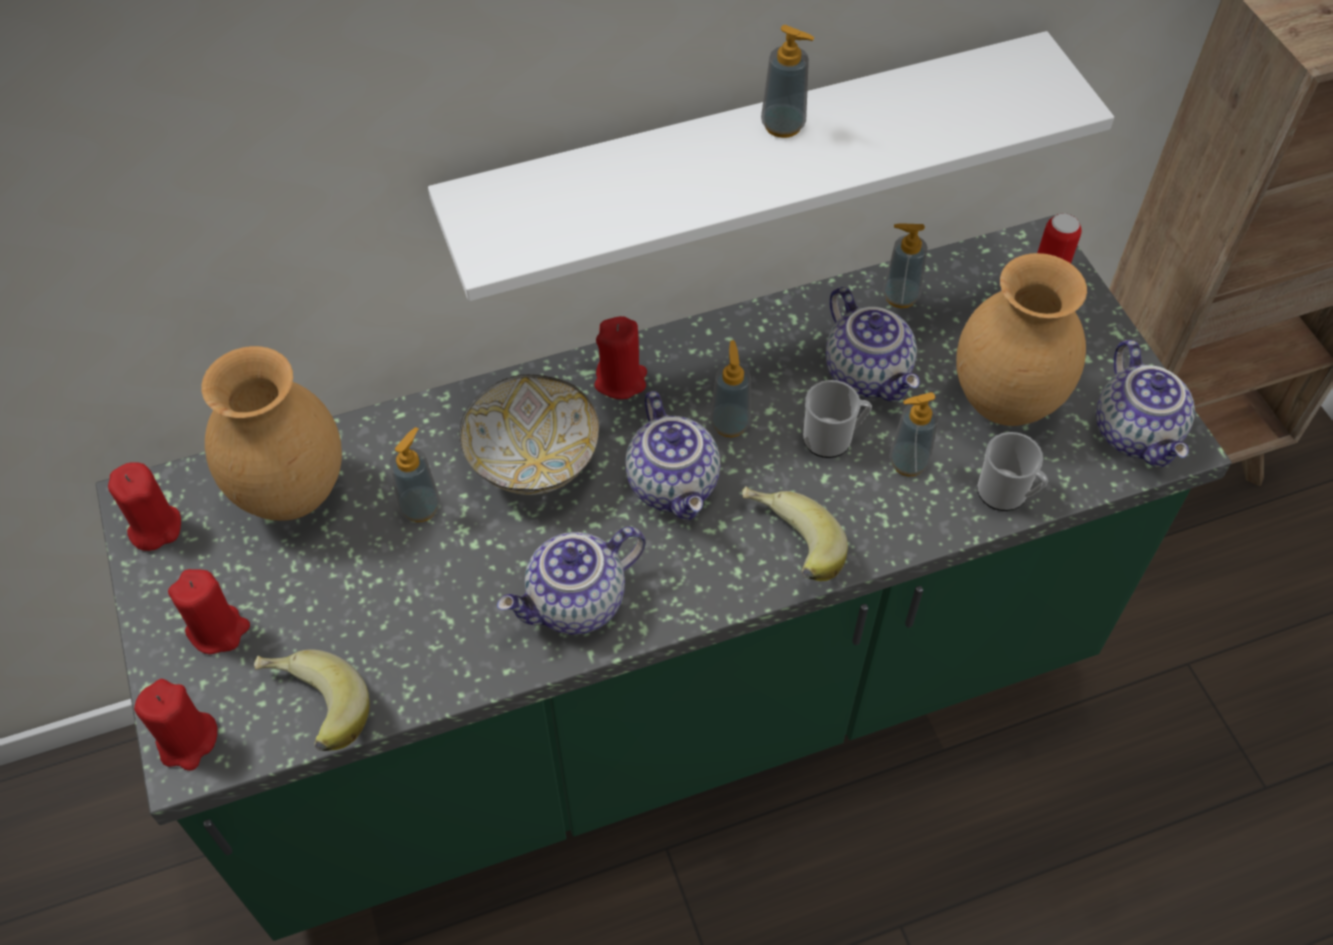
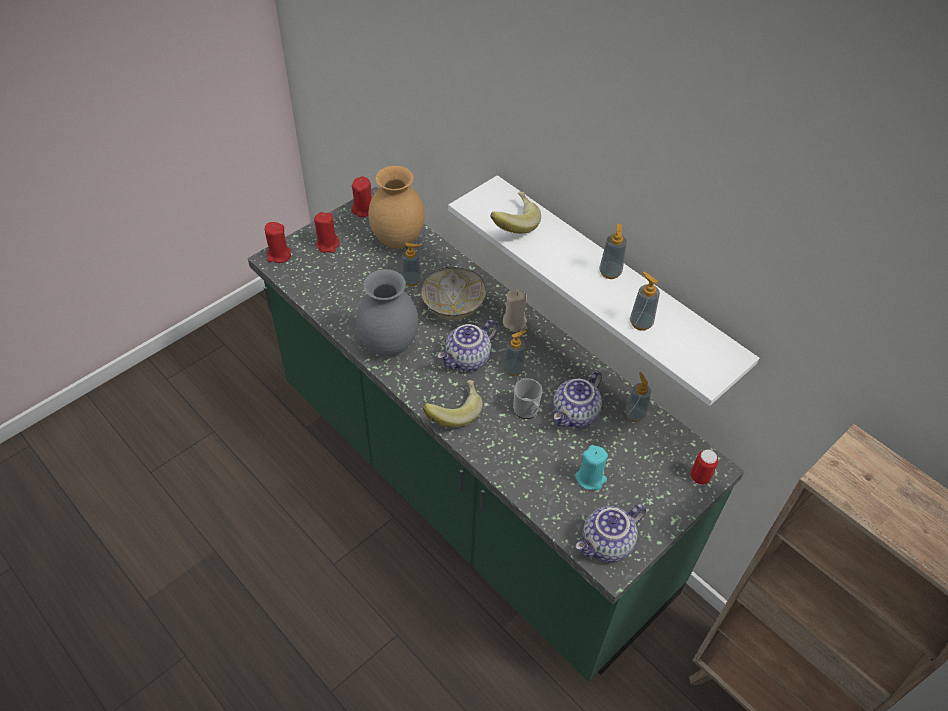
camera: 65 degrees right, 5 degrees down
(313, 714) = (304, 285): banana -> banana (512, 224)
(577, 604) = (389, 346): teapot -> grey vase
(621, 380) = (515, 322): red candle -> beige candle
(908, 462) = (530, 446): soap dispenser -> soap dispenser (641, 323)
(1005, 405) = (590, 478): brown vase -> turquoise candle
(1007, 494) = (533, 493): mug -> none

